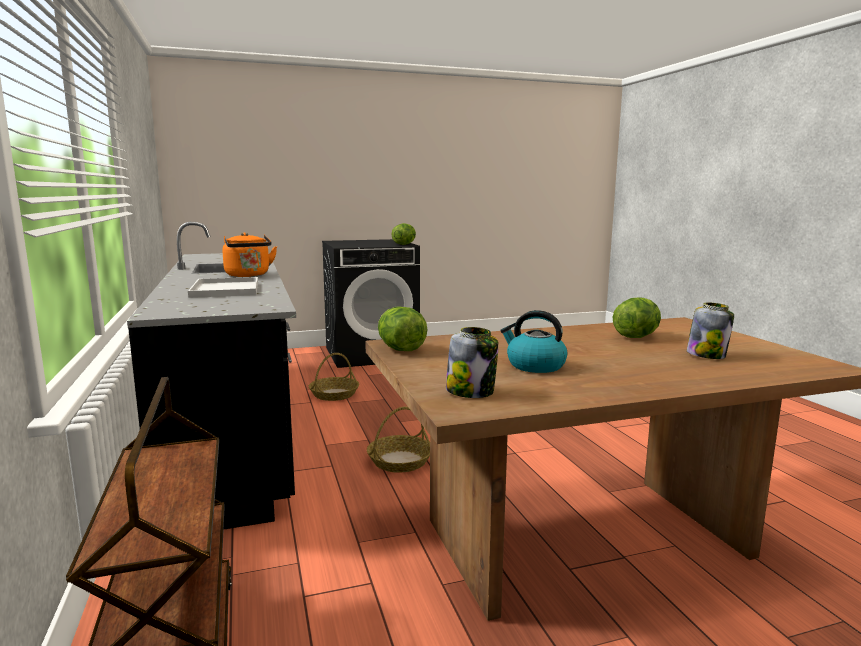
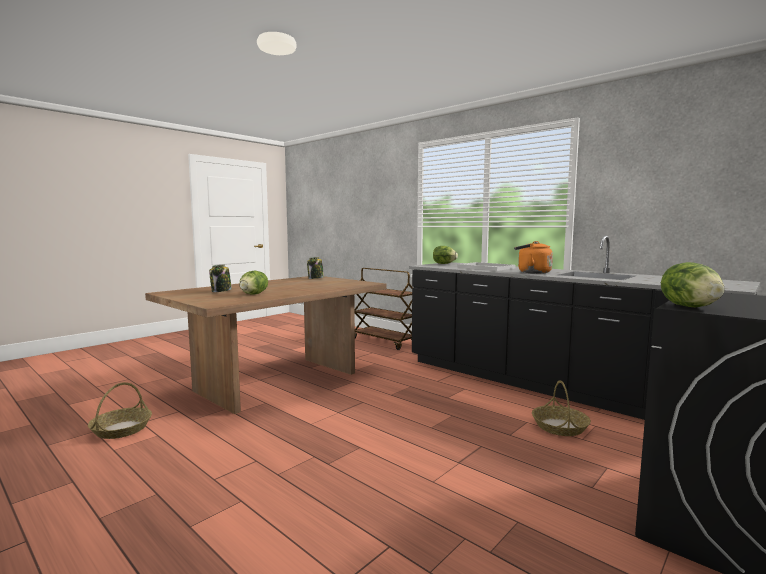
camera: 150 degrees right, 5 degrees down
(399, 461) = (405, 390): basket -> basket (121, 429)
(401, 349) = (362, 282): lettuce -> lettuce (444, 264)
(534, 366) = (301, 283): kettle -> none

